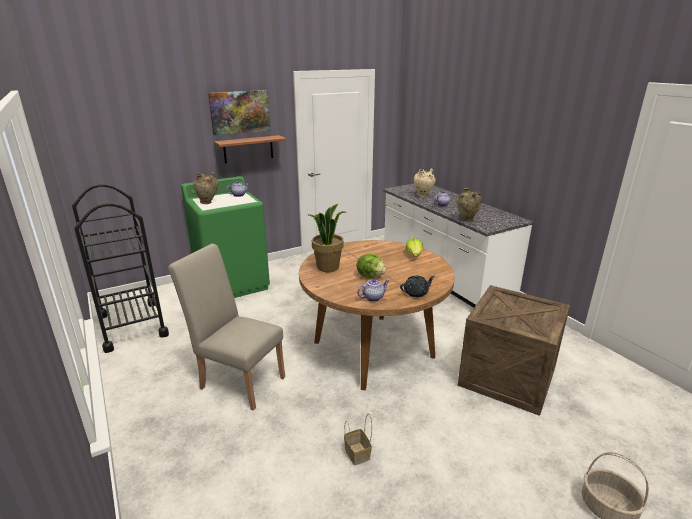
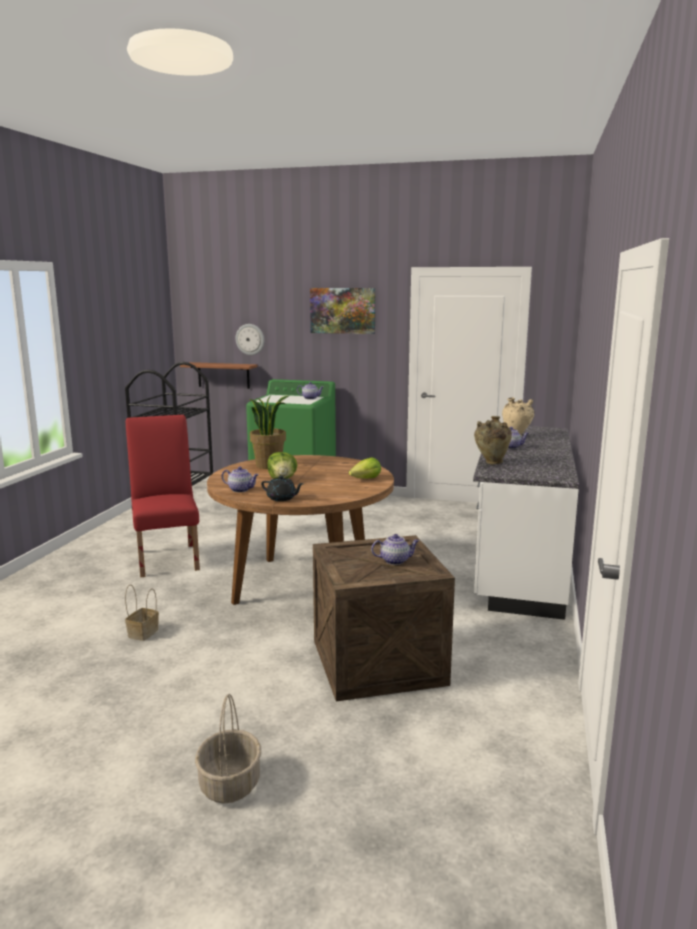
camera: 45 degrees right, 10 degrees down
(150, 148) = (250, 339): none -> wall clock
(208, 203) = (271, 398): beige vase -> none
(238, 380) = (168, 557): beige chair -> red chair
(248, 149) = (348, 353): shelf -> shelf (223, 375)
(526, 308) = (395, 561): none -> teapot

